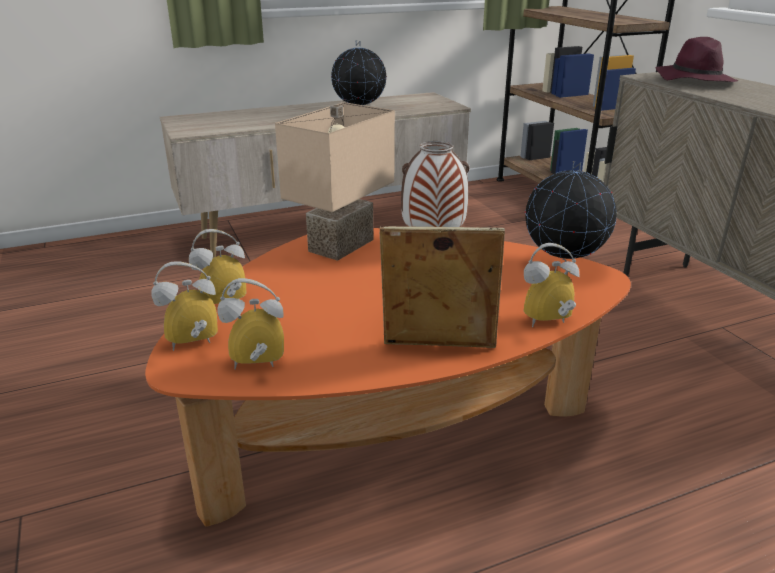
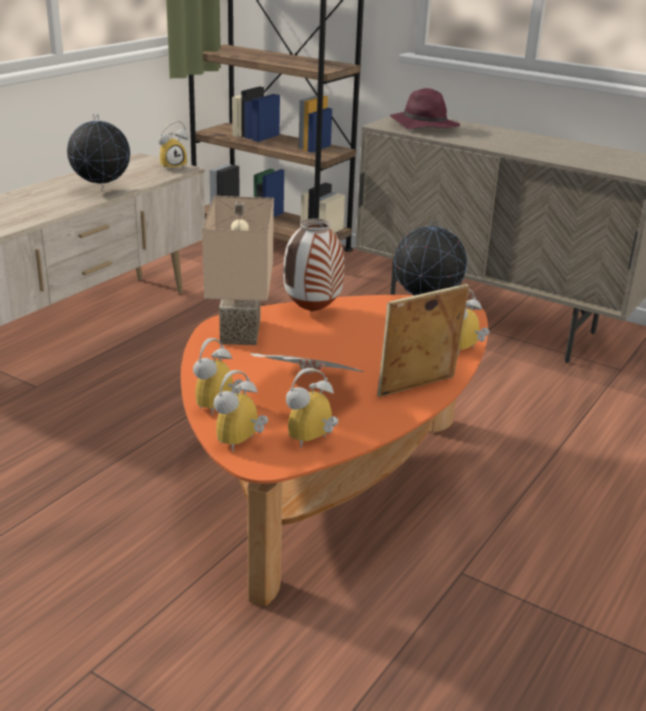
camera: 35 degrees left, 0 degrees up
(326, 315) = (310, 390): none -> newspaper
(444, 104) = (172, 166): none -> alarm clock

